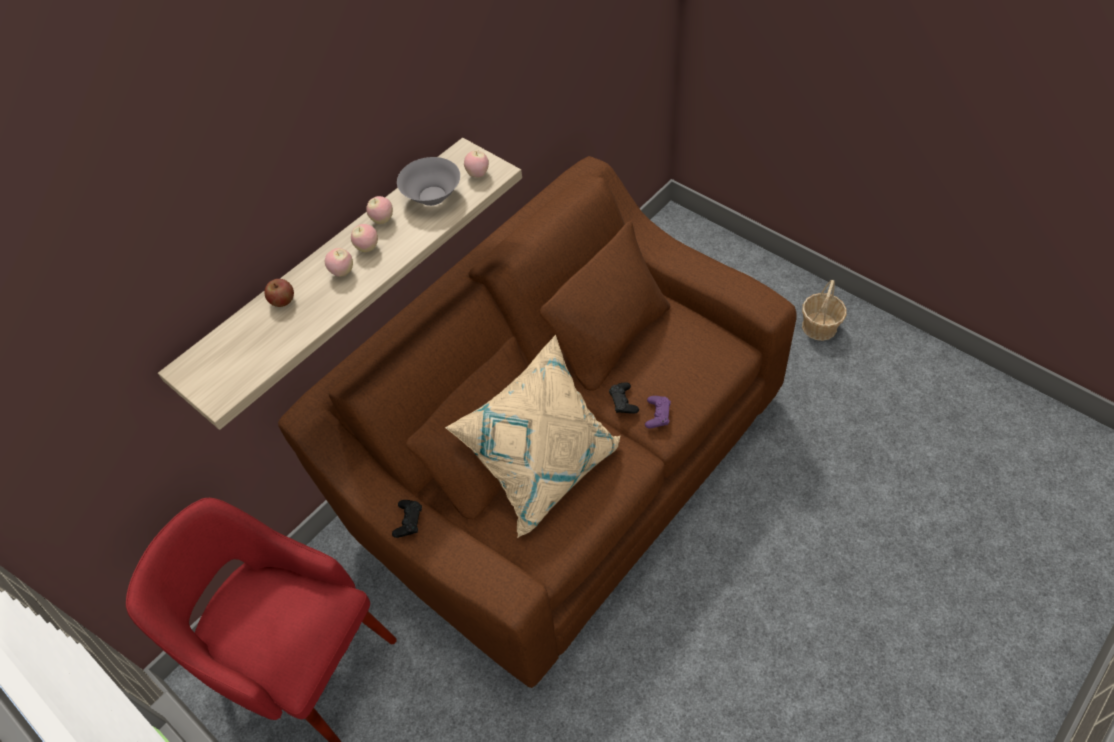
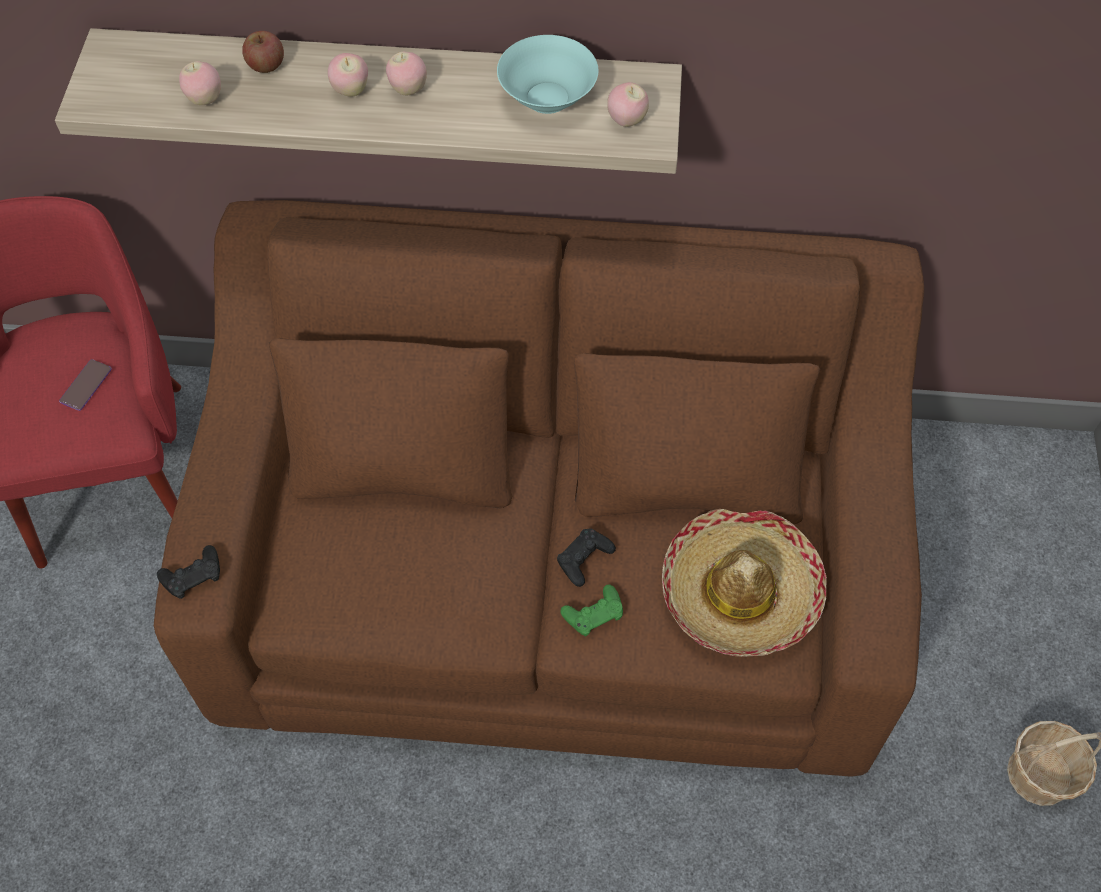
camera: 50 degrees right, 5 degrees up
(285, 605) = (86, 385): none -> phone
(382, 220) = (466, 75): apple -> apple (205, 99)
(408, 521) = (231, 426): black game controller -> black game controller (193, 575)
(432, 196) = (546, 98): grey bowl -> turquoise bowl
(544, 466) = (417, 526): beige pillow -> none
(657, 414) = (593, 614): purple game controller -> green game controller
(690, 347) = (740, 591): none -> hat

